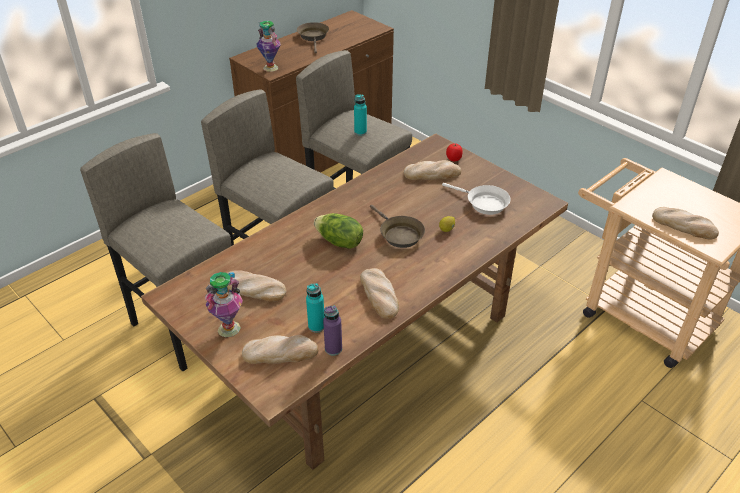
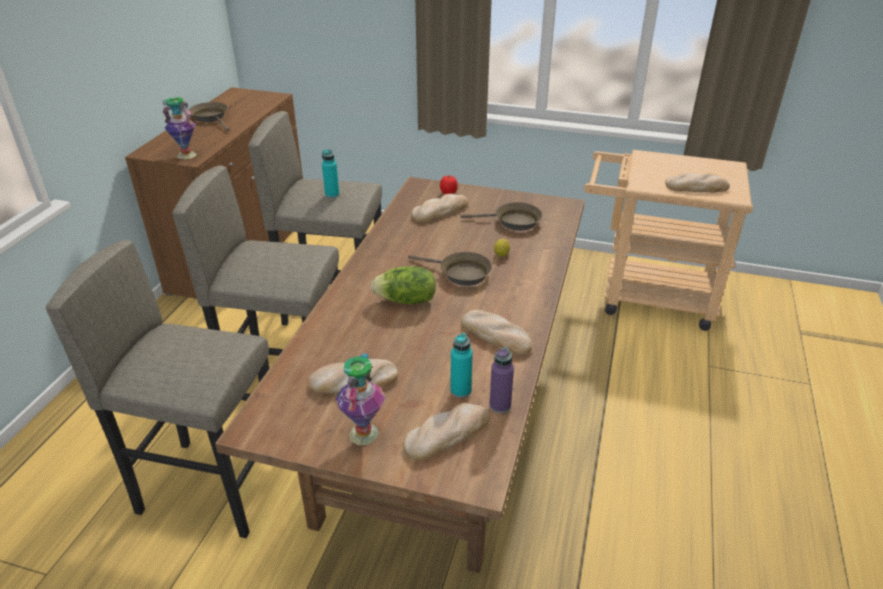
camera: 30 degrees left, 5 degrees down
(484, 203) = (513, 222): white frying pan -> brown frying pan

